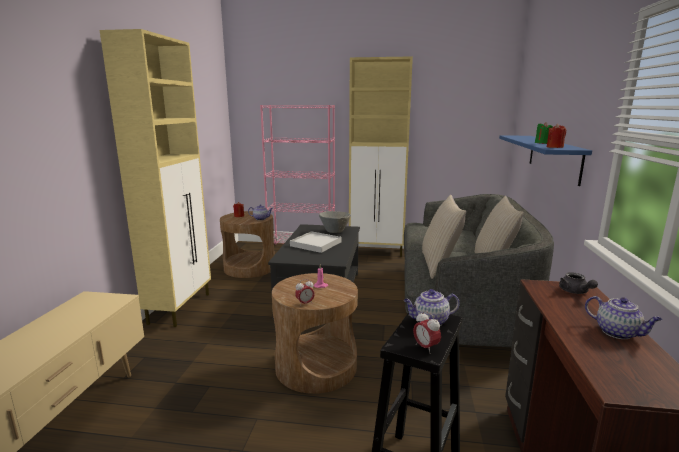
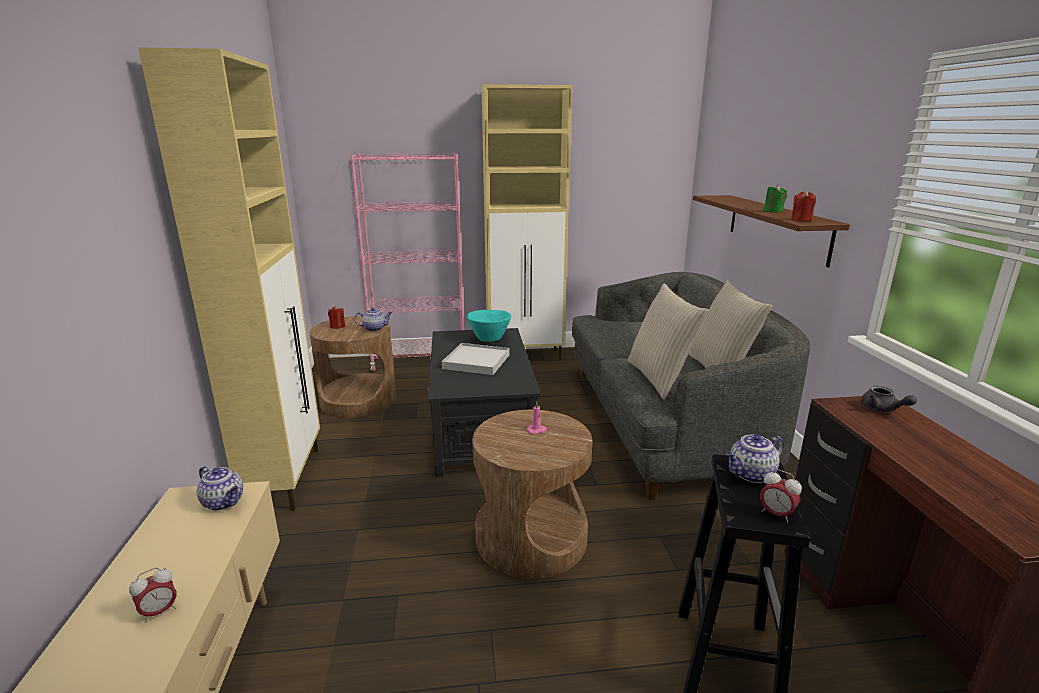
camera: 15 degrees left, 5 degrees up
(305, 303) = (535, 461): alarm clock -> alarm clock (159, 612)
(334, 231) = (489, 339): grey bowl -> turquoise bowl
(553, 157) = (776, 227): blue shelf -> brown shelf
(618, 333) = (966, 460): teapot -> teapot (224, 502)

